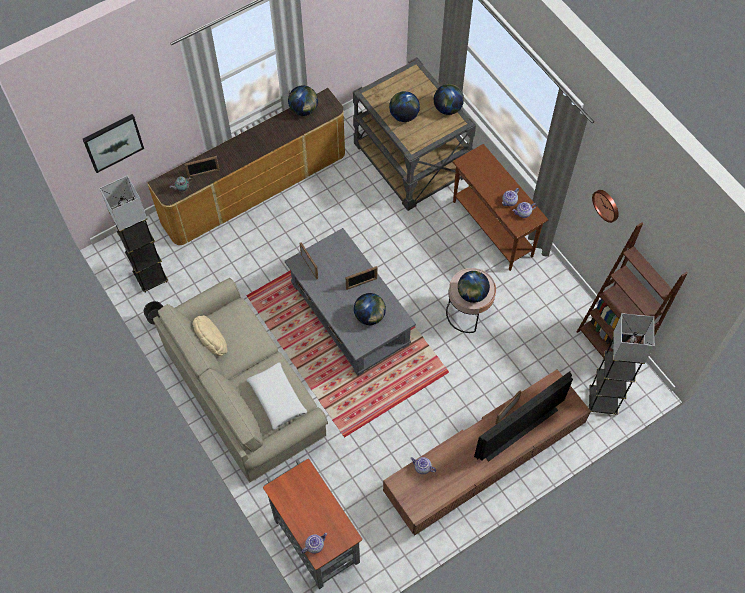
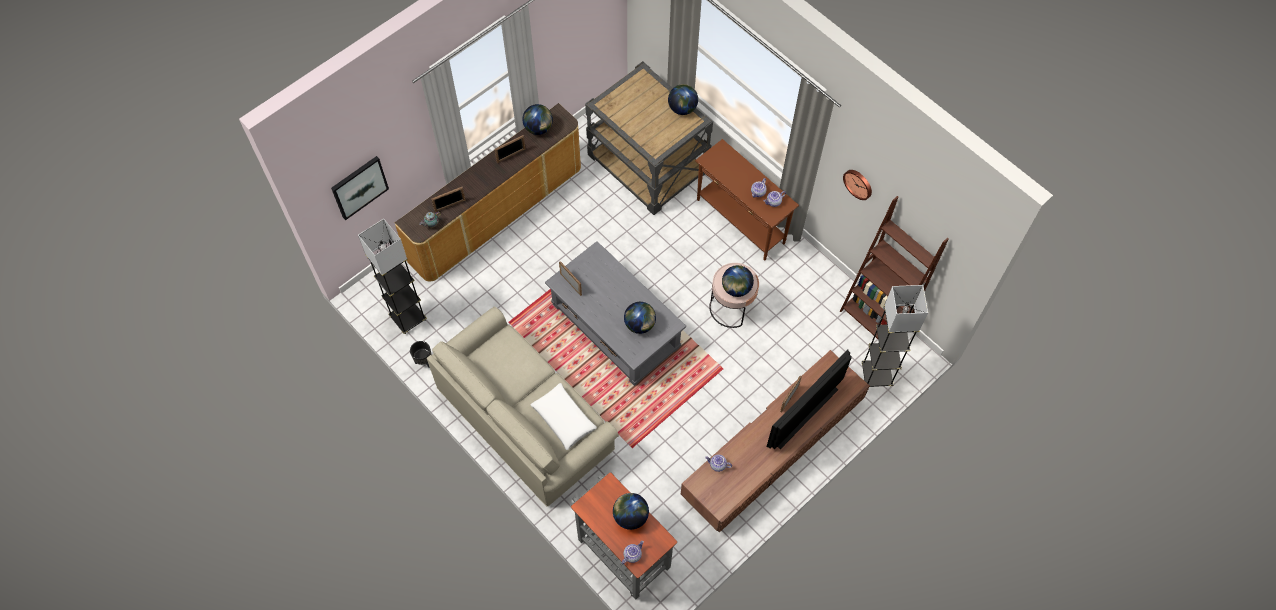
camera: 10 degrees left, 0 degrees up
(212, 344) = (489, 375): beige pillow -> none
(361, 283) = (626, 293): picture frame -> picture frame (511, 155)
(404, 115) = (640, 121): globe -> globe (630, 516)

